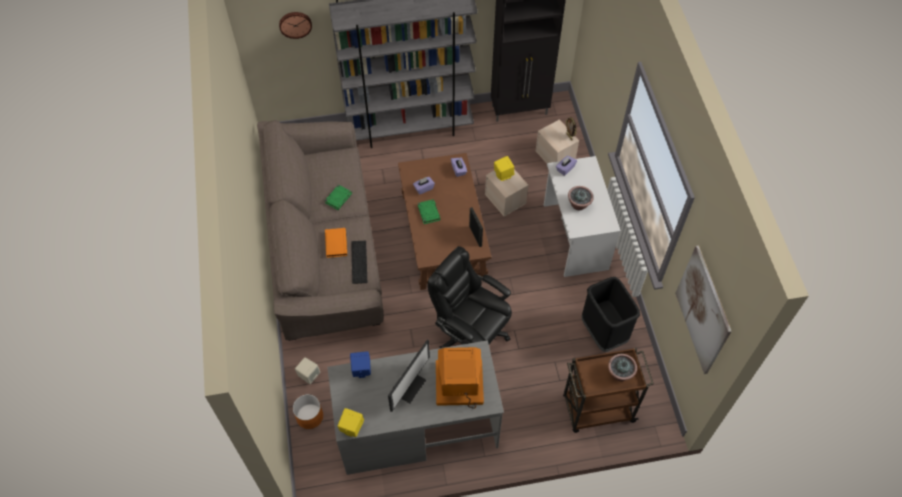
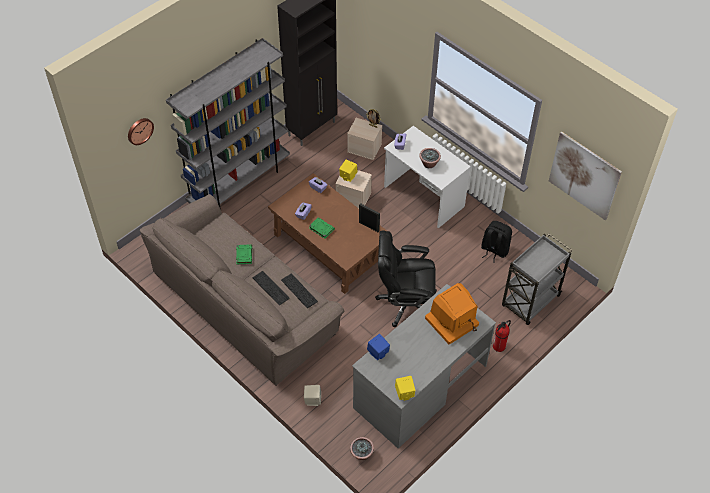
camera: 35 degrees left, 5 degrees down
(309, 416) = (337, 427): orange planter -> none
(335, 243) = (270, 288): orange book -> keyboard
(410, 386) = (421, 343): monitor -> none
(526, 436) = (498, 346): none -> fire extinguisher
(597, 409) = (530, 302): brown cart -> grey cart
(603, 333) = (494, 250): black trash can -> black backpack
(619, 373) = (546, 256): potted plant -> potted plant (361, 454)

